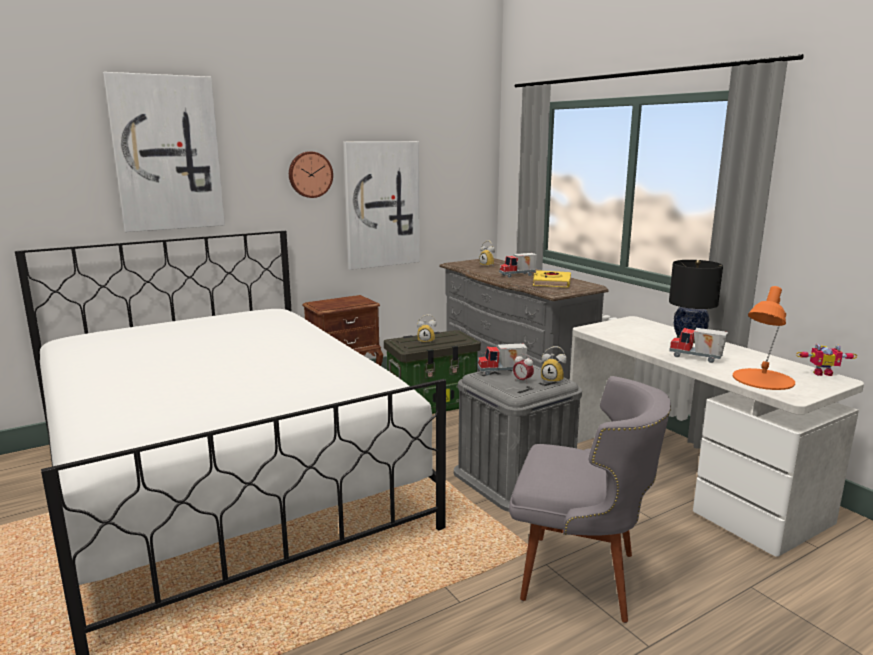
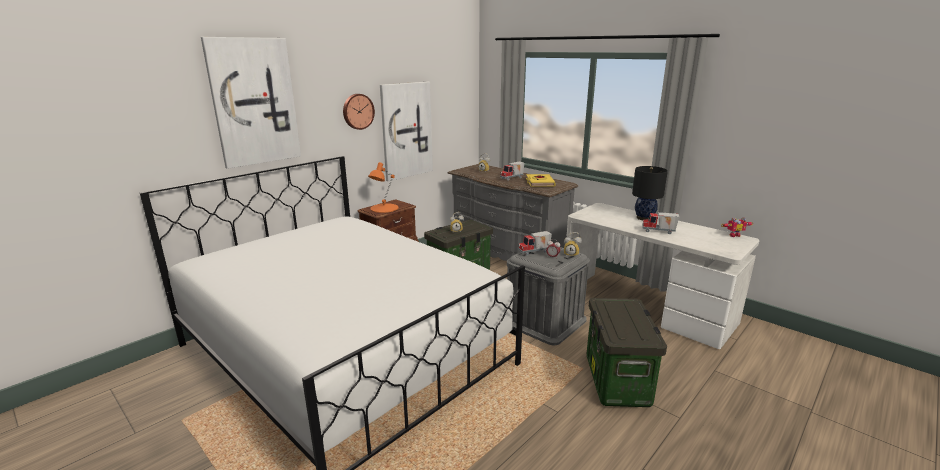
camera: 15 degrees left, 5 degrees up
(577, 576) = (618, 381): grey chair -> storage box
(762, 379) = (706, 243): orange table lamp -> orange table lamp (384, 208)

